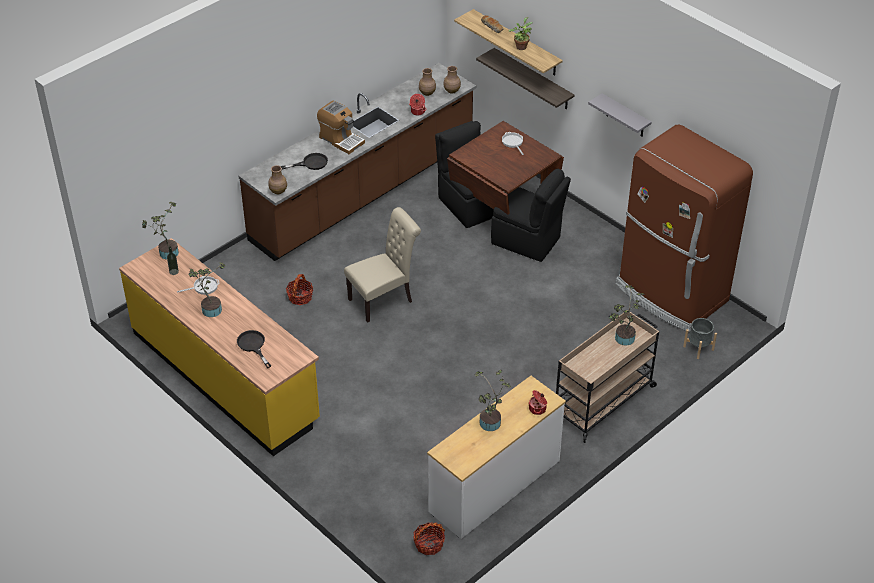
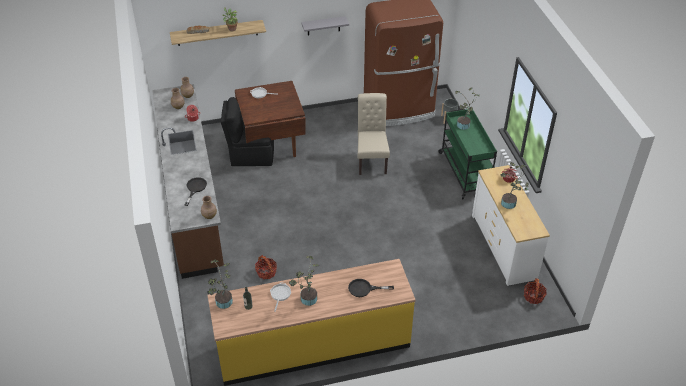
camera: 60 degrees left, 0 degrees up
(341, 140) = (185, 164): coffee machine -> none
(384, 299) = (304, 230): beige chair -> beige chair (371, 160)
(527, 241) = (307, 145): black chair -> none
(533, 79) = (238, 50): shelf -> none
(603, 401) = (464, 172): beige cart -> green cart

